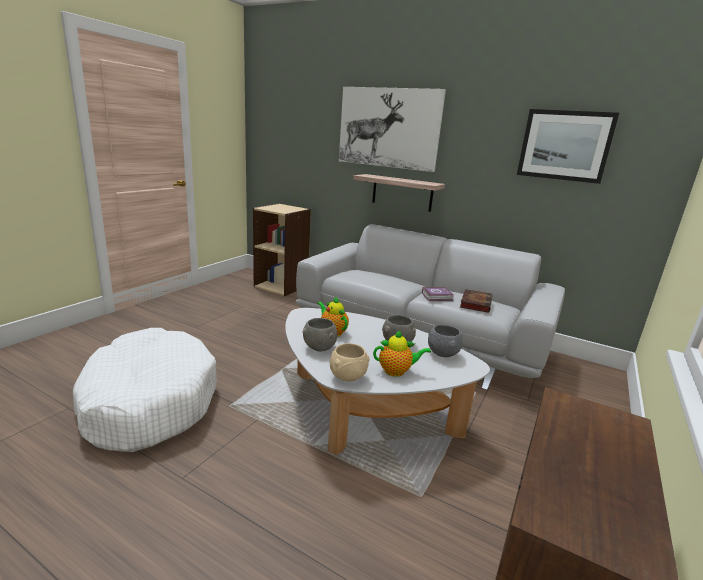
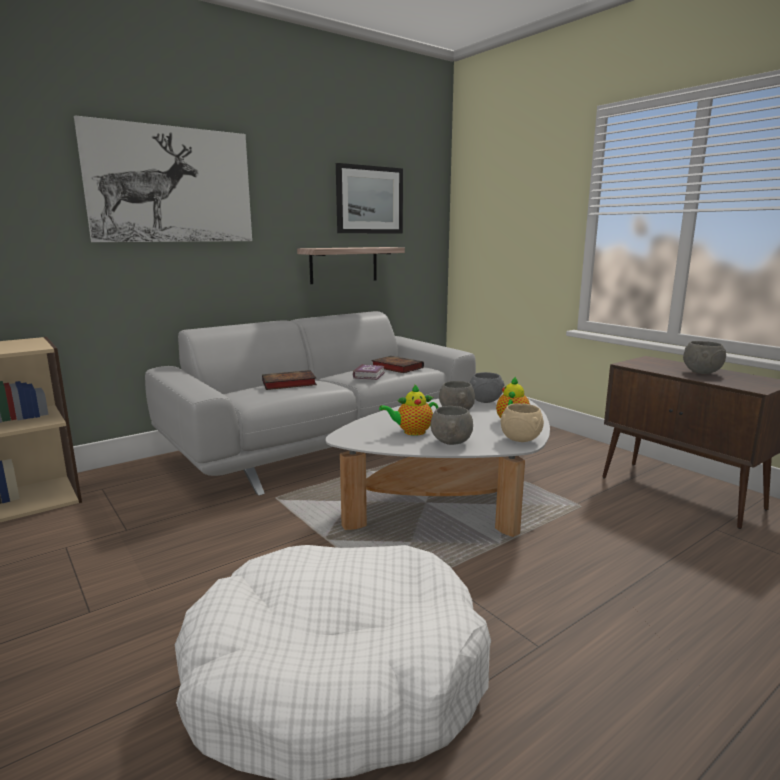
camera: 65 degrees left, 5 degrees down
(382, 278) = (287, 384): none -> book
(402, 192) = (211, 276): shelf -> shelf (344, 265)
(592, 464) = (700, 373): none -> grey bowl

